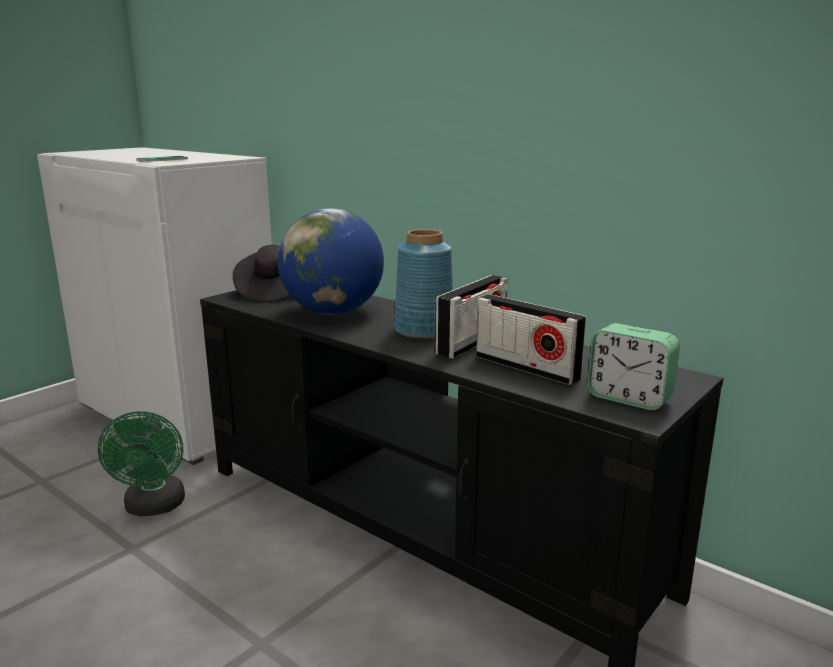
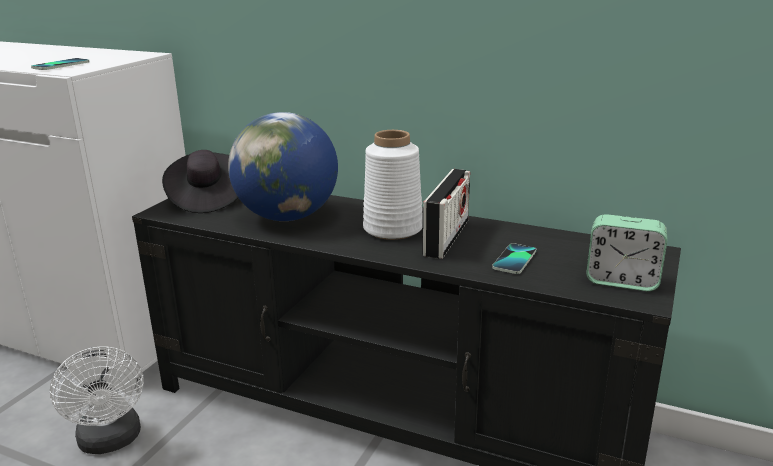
camera: 15 degrees left, 5 degrees up
(154, 507) = (111, 441): green fan -> white fan
(424, 331) = (393, 229): blue vase -> white vase
(526, 368) = (514, 260): radio -> phone

